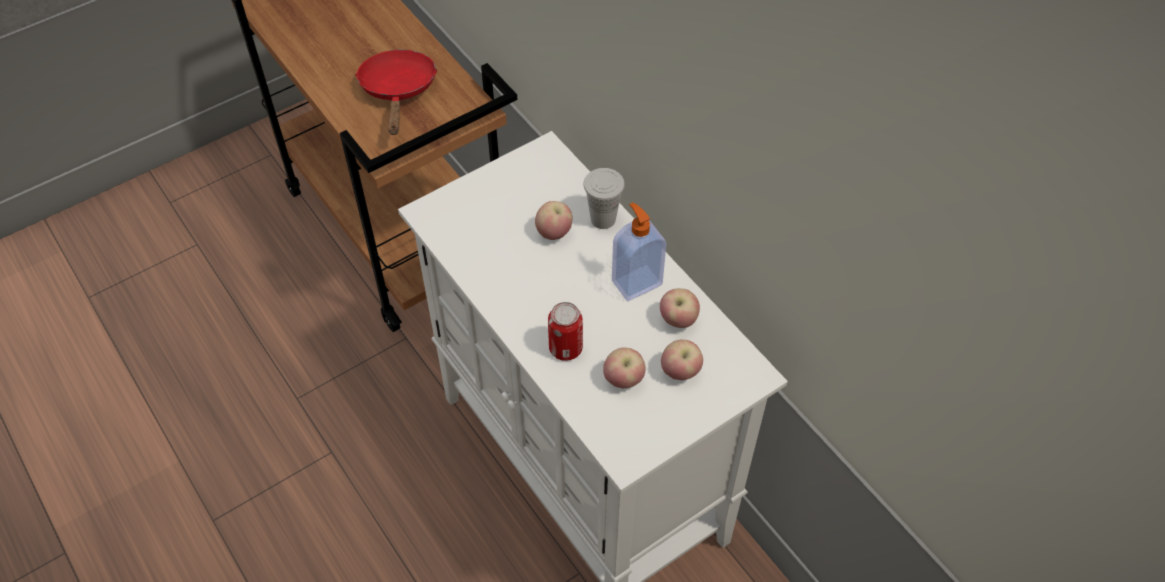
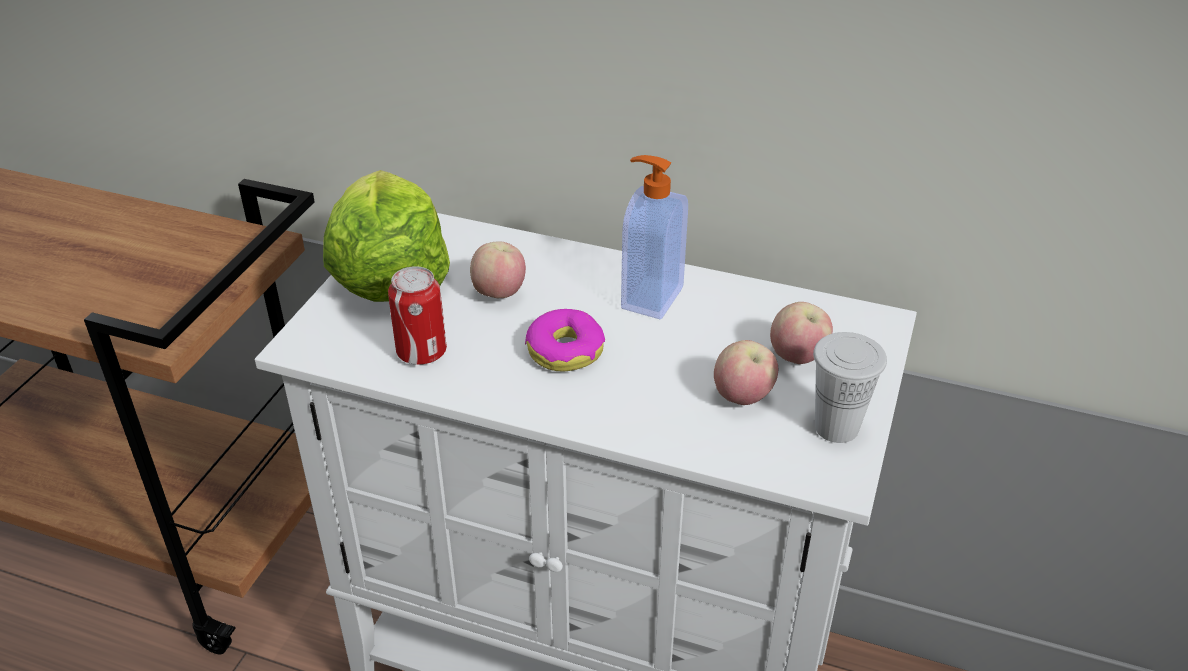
camera: 35 degrees left, 15 degrees down
(398, 91) = (127, 264): red frying pan -> none
(506, 185) = (389, 273): none -> lettuce
(556, 293) = (565, 350): none -> donut
(565, 348) = (637, 400): can -> can (421, 352)
(603, 219) = (546, 257): white cup -> white cup (836, 427)
(678, 320) = (738, 311): apple -> none

